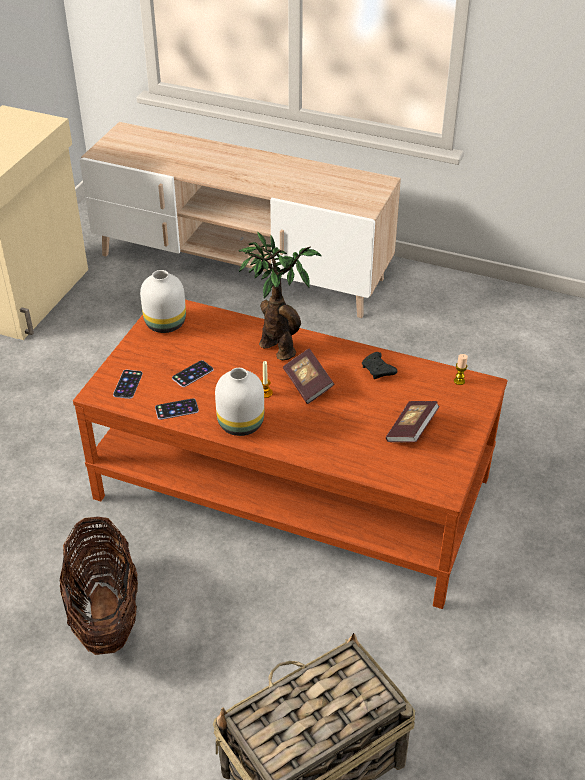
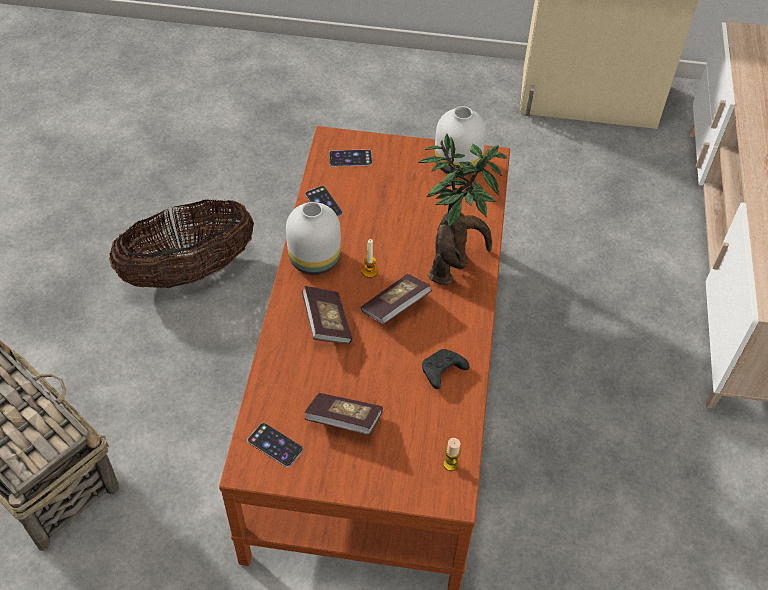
camera: 75 degrees right, 10 degrees up
(192, 374) = (382, 204): phone -> phone (275, 445)
(313, 426) = (327, 323): none -> book

